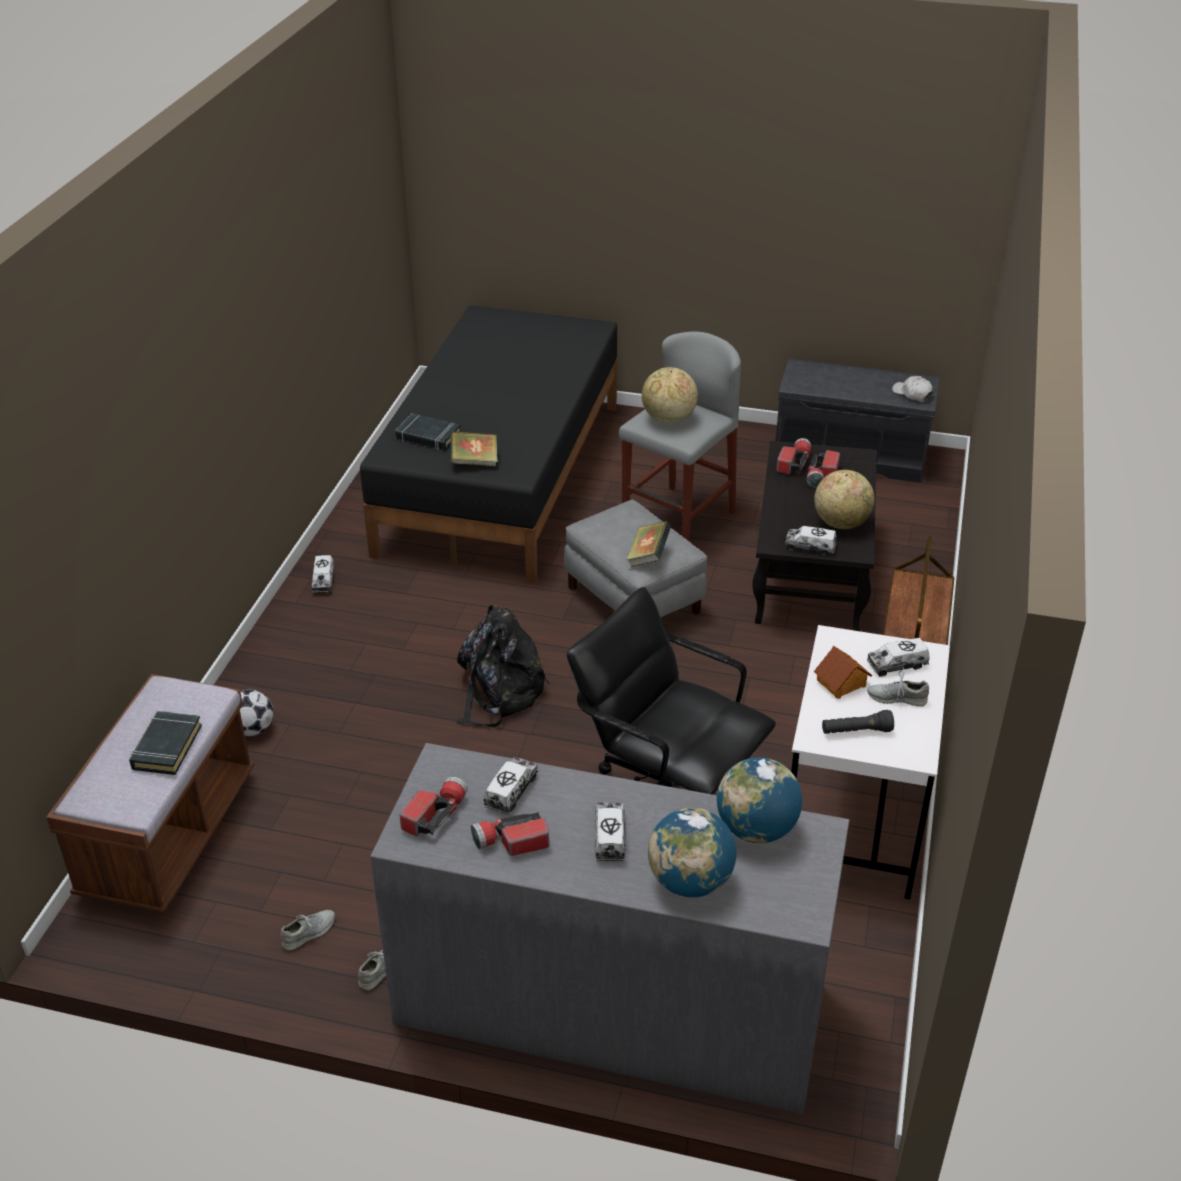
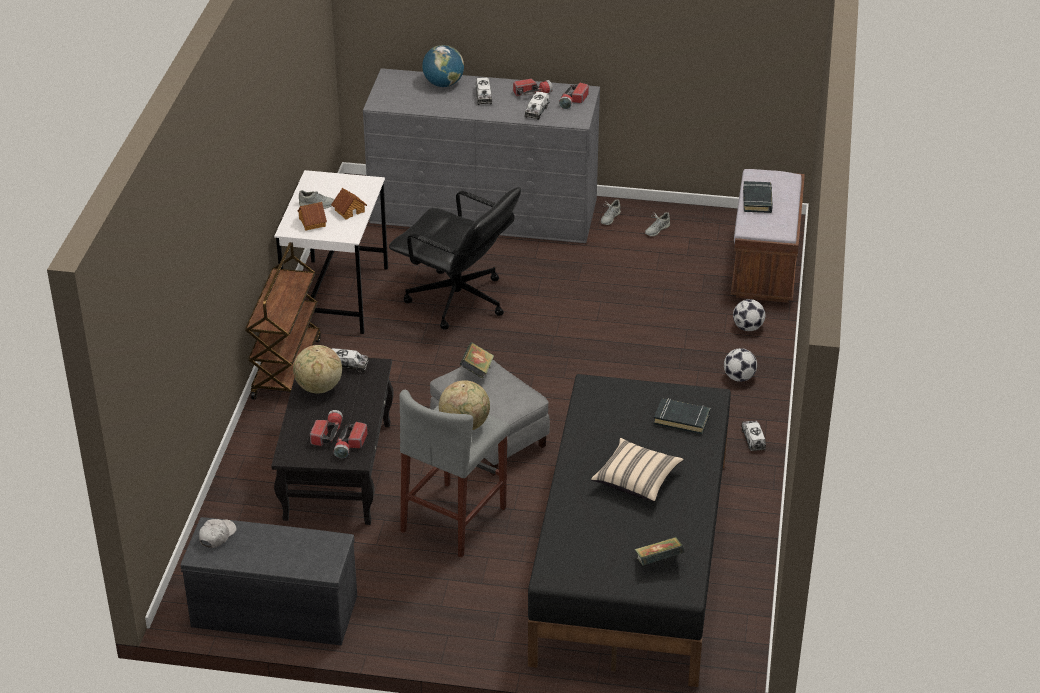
camera: 175 degrees right, 0 degrees up
(302, 657) = (739, 377): none -> football
(474, 462) = (632, 395): book -> book (658, 562)
(496, 388) = (636, 480): none -> beige pillow
(499, 692) = (582, 361): black backpack -> none
(756, 829) = (410, 103): globe -> none
(856, 731) = (345, 187): black flashlight -> none
(897, 665) = (312, 222): toy truck -> toy house
(912, 394) = (217, 536): white cap -> white cap turned 105 degrees counterclockwise

